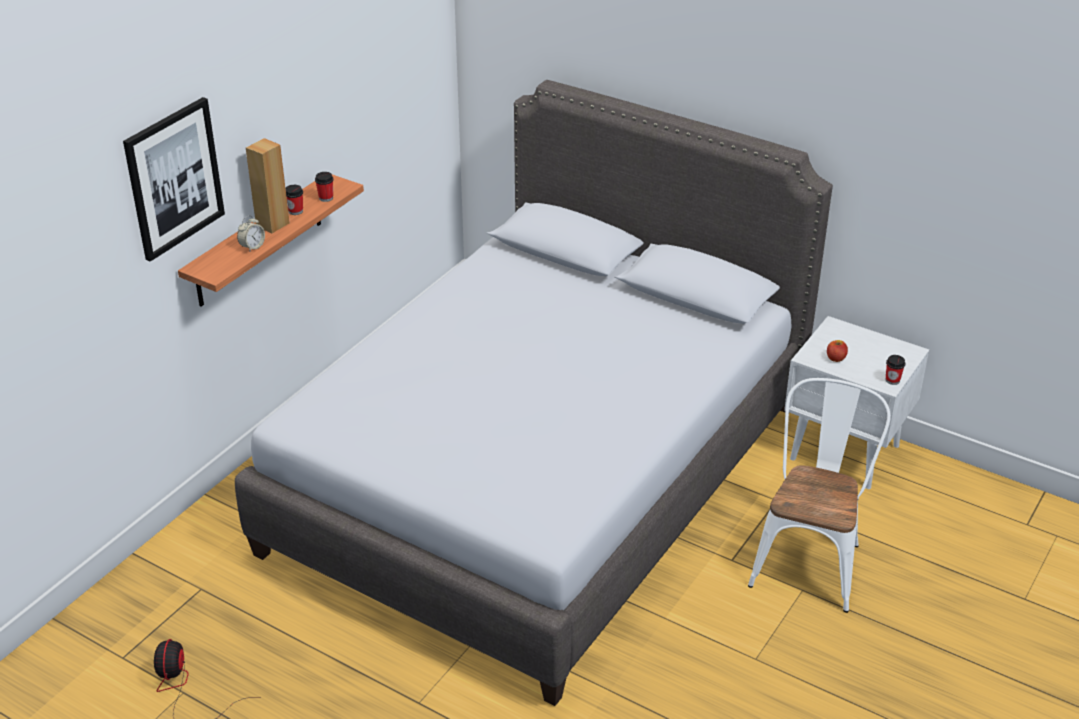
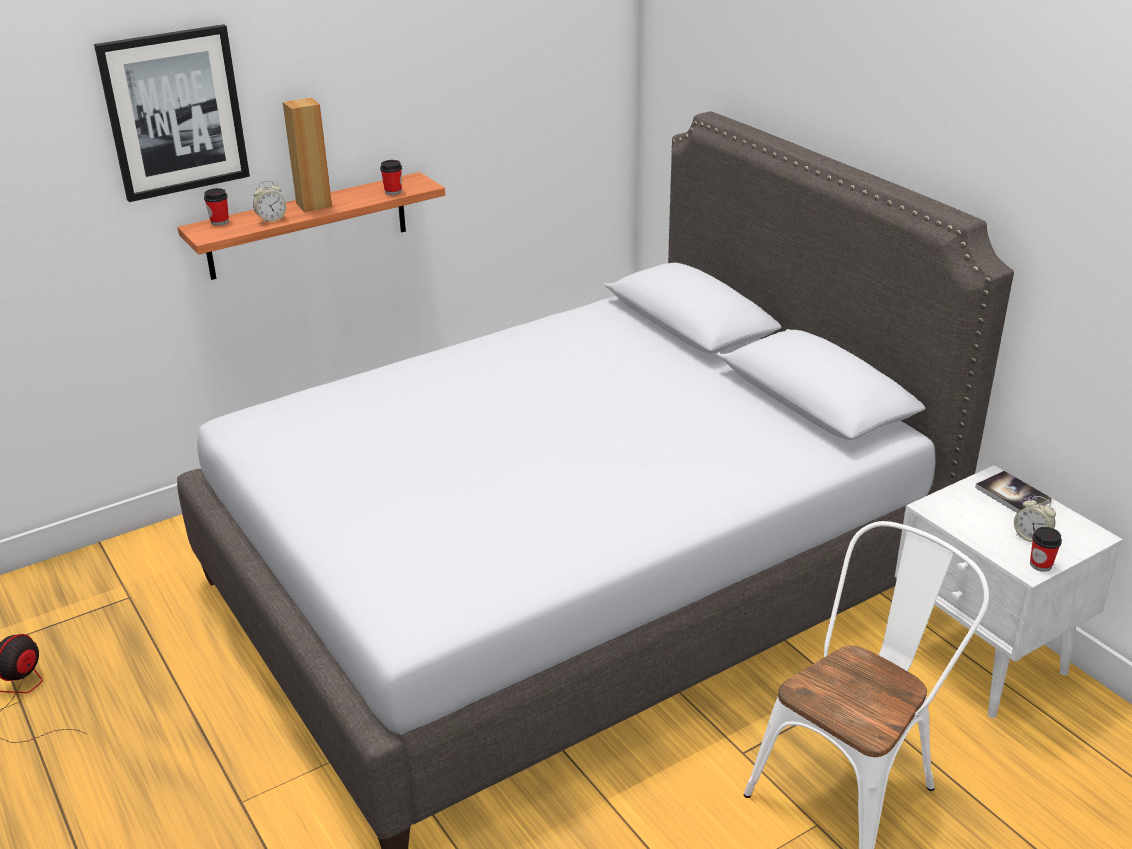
camera: 25 degrees right, 5 degrees down
(295, 211) = (350, 198): cup -> cup (220, 222)
(835, 358) = (972, 518): apple -> none
(850, 335) = (1012, 495): none -> book
(877, 363) = (1031, 537): none -> alarm clock

